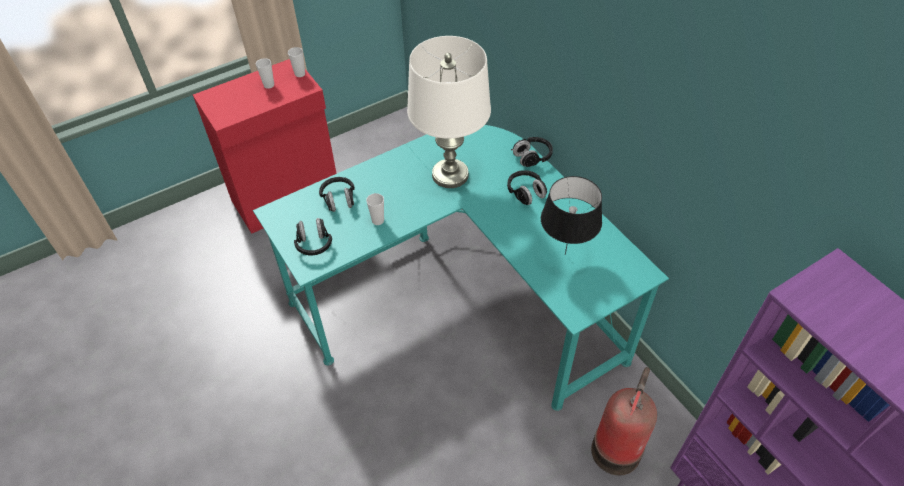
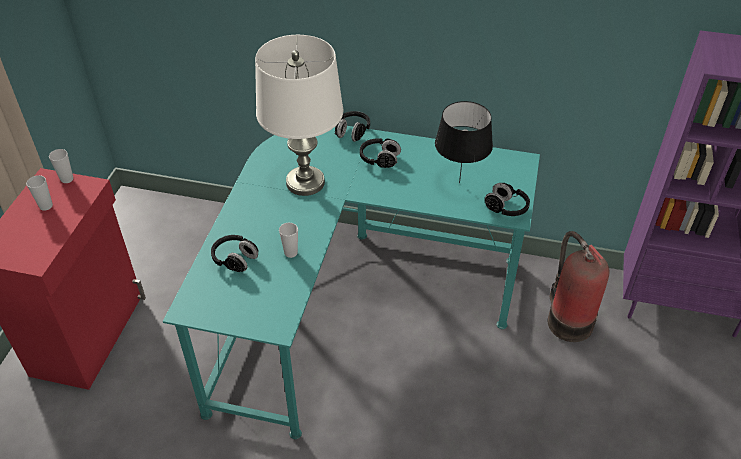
camera: 45 degrees left, 5 degrees down
(314, 244) = (259, 307): black headphones -> black headphones (506, 208)

